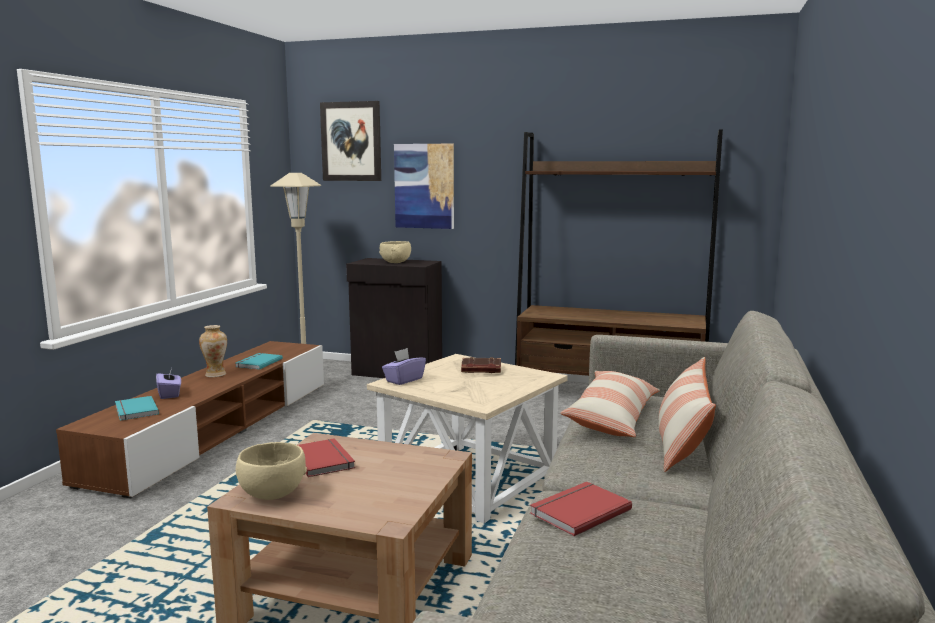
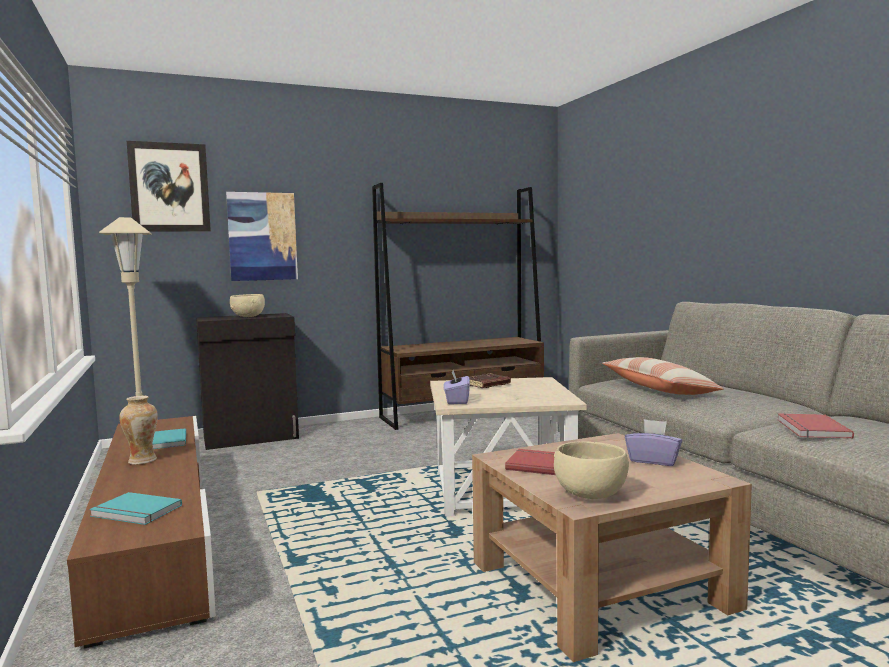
camera: 40 degrees left, 5 degrees down
(170, 394) = (136, 488): purple tissue box -> purple tissue box (653, 460)
(682, 441) = (729, 390): pillow -> none

